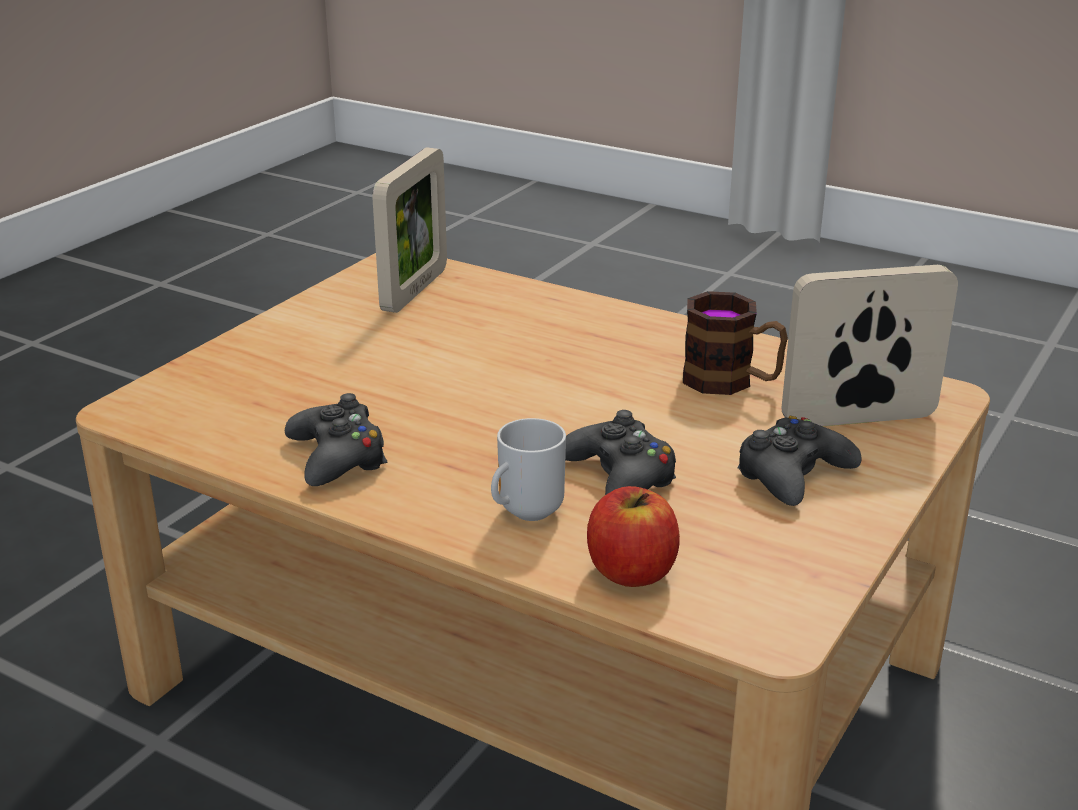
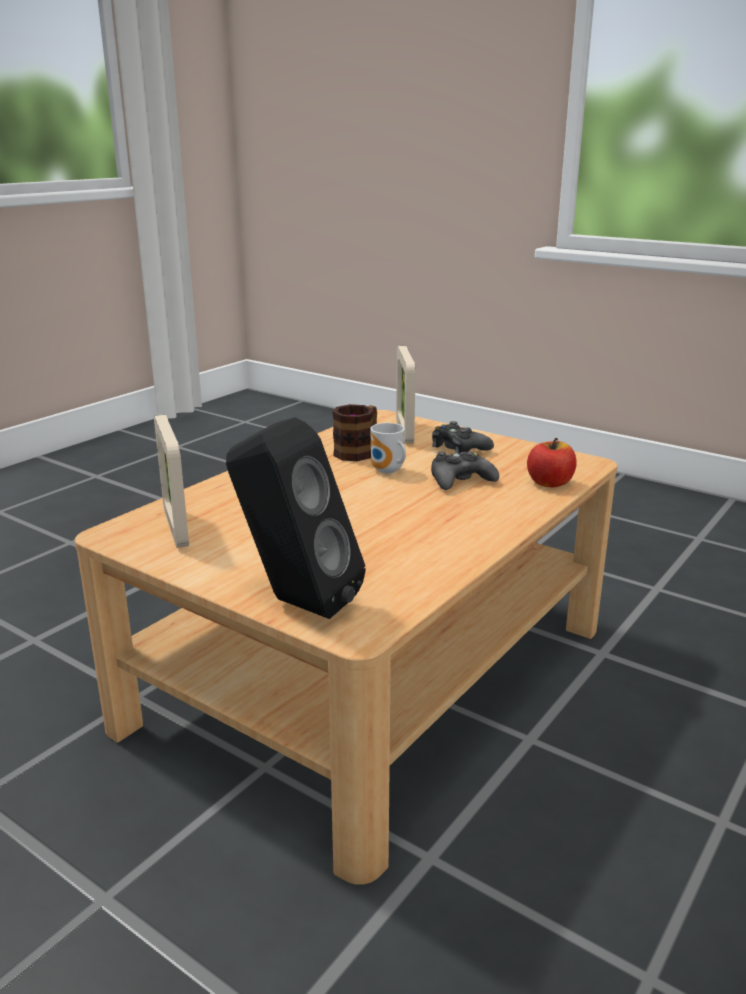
camera: 85 degrees left, 5 degrees down
(209, 371) = (294, 603): none -> black speaker
(337, 457) = (438, 550): black game controller -> none
(414, 290) = (175, 528): picture frame -> picture frame turned 135 degrees counterclockwise
(525, 512) = (499, 502): mug -> mug (387, 471)

